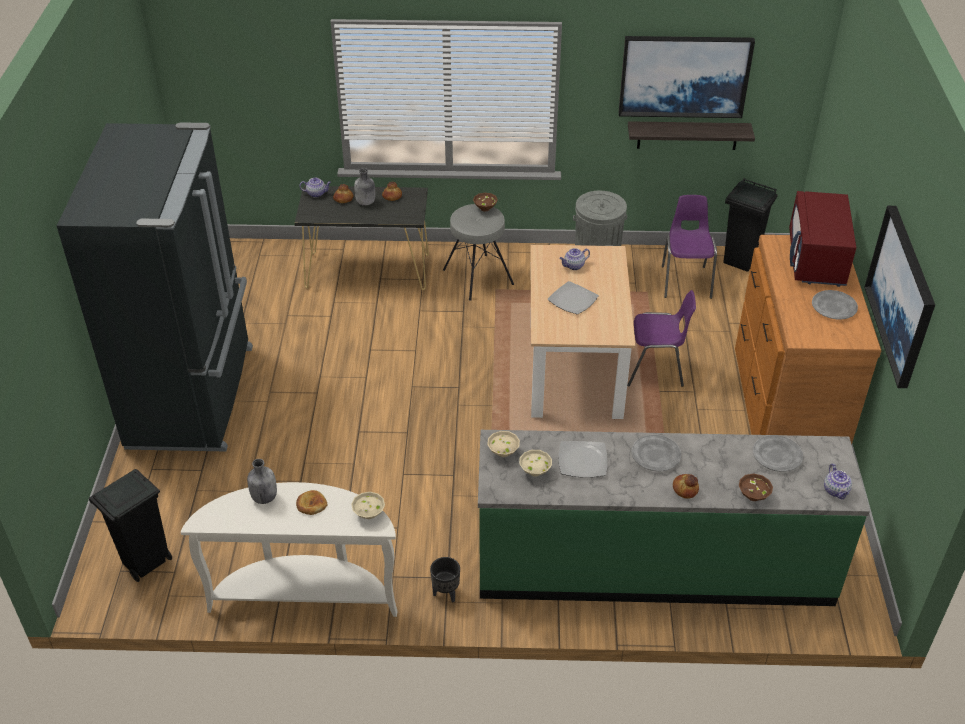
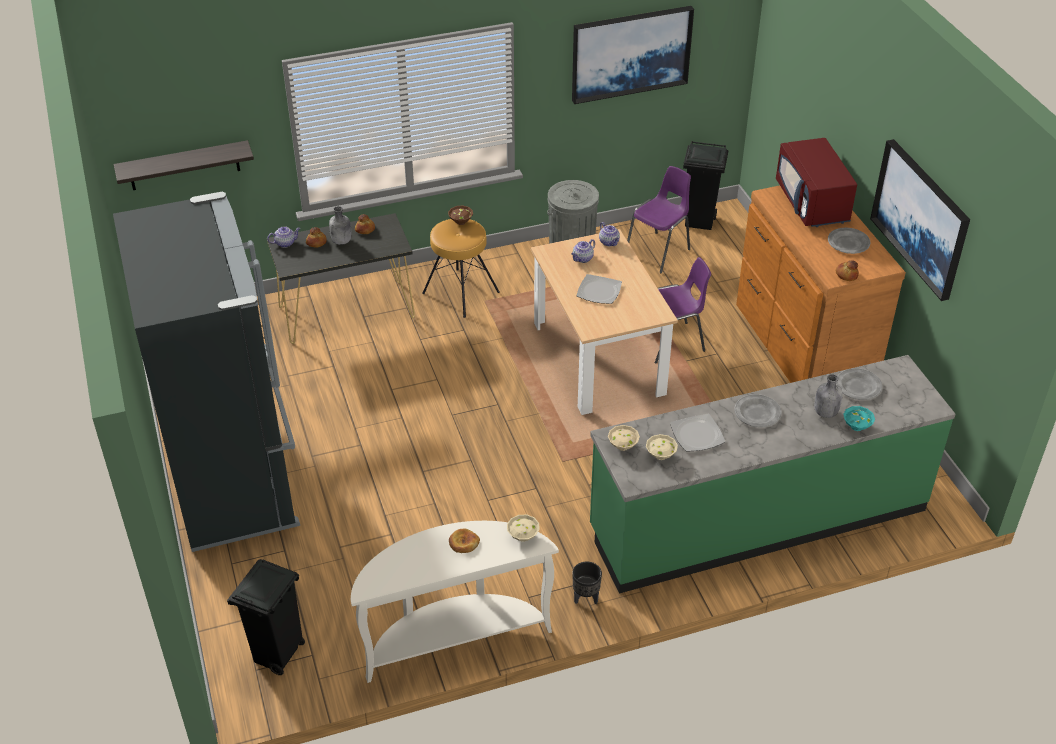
camera: 20 degrees left, 0 degrees up
(264, 497) = (414, 548): grey bottle -> grey bottle (825, 412)
(477, 277) = (460, 293): grey stool -> brown stool
(685, 281) = (659, 251): purple chair -> purple chair turned 60 degrees clockwise
(685, 489) = (797, 436): bread -> bread (846, 275)
(687, 135) = (637, 110): shelf -> shelf (184, 166)
(752, 497) = (856, 427): brown bowl -> turquoise bowl
(836, 491) = (921, 404): teapot -> teapot (609, 242)

